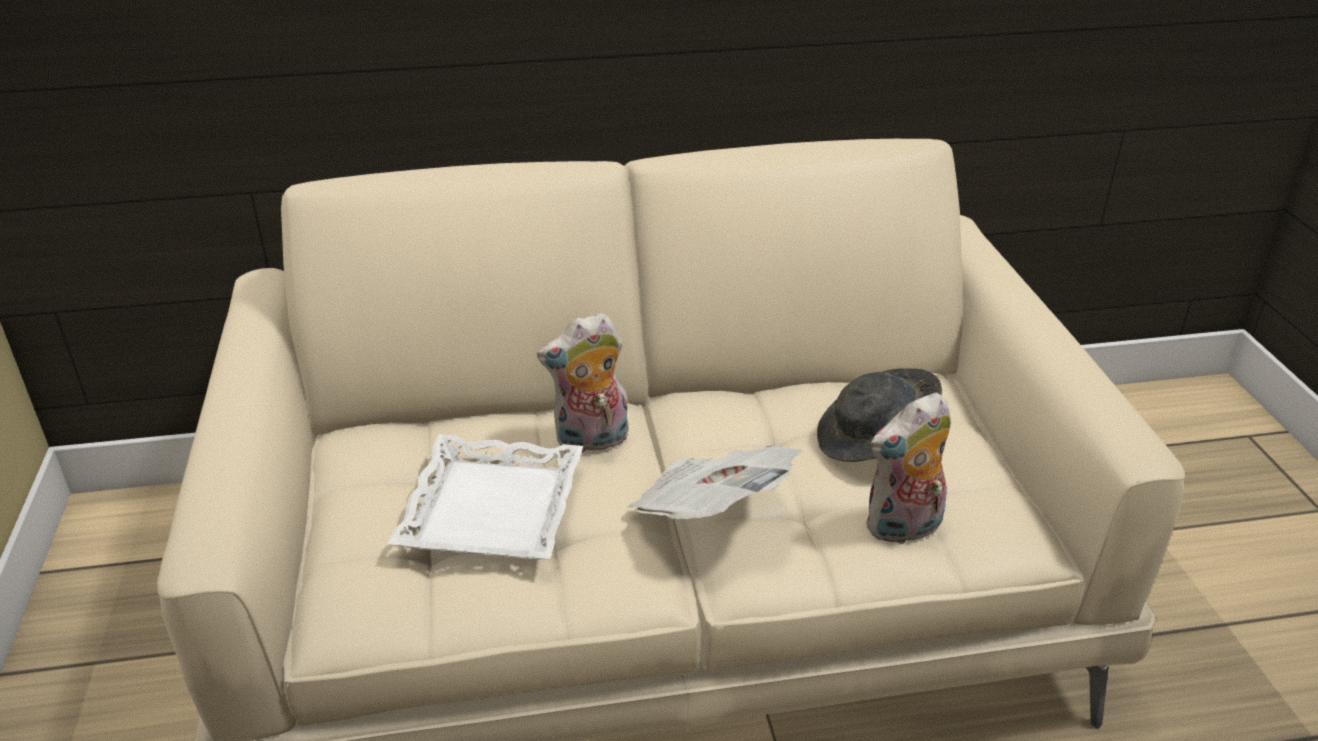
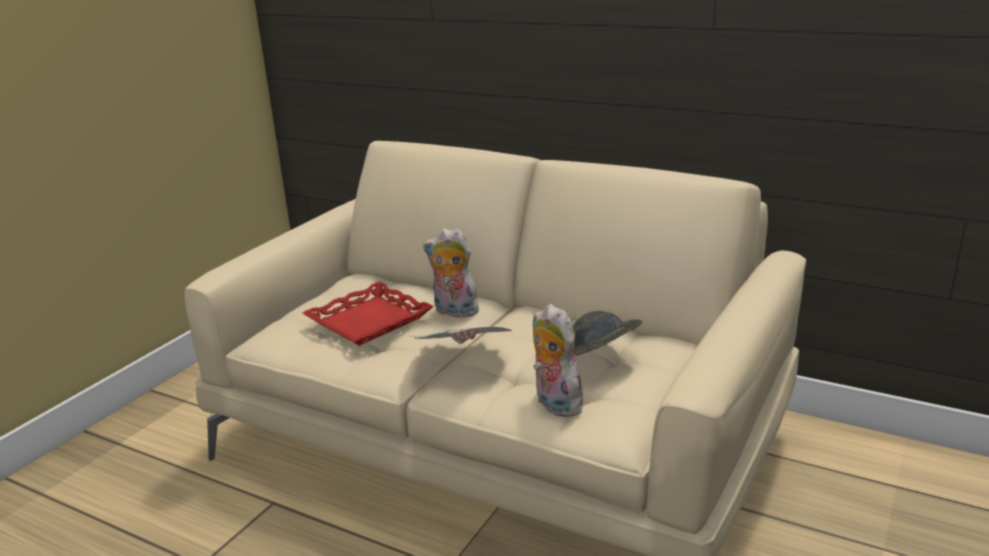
camera: 40 degrees right, 10 degrees down
(490, 509) = (368, 320): white tray -> red tray
(903, 529) = (554, 404): plush toy -> plush toy turned 45 degrees clockwise

